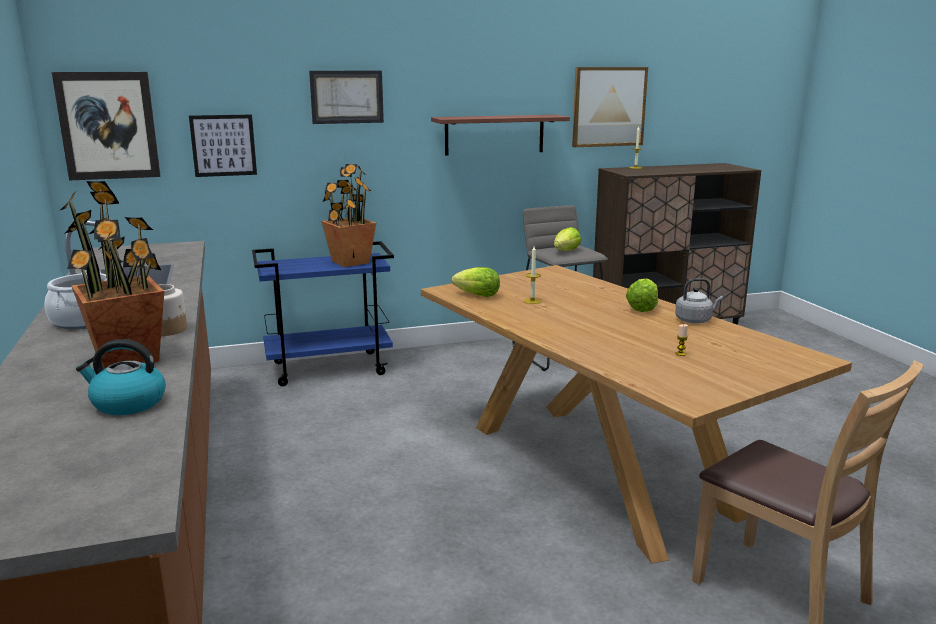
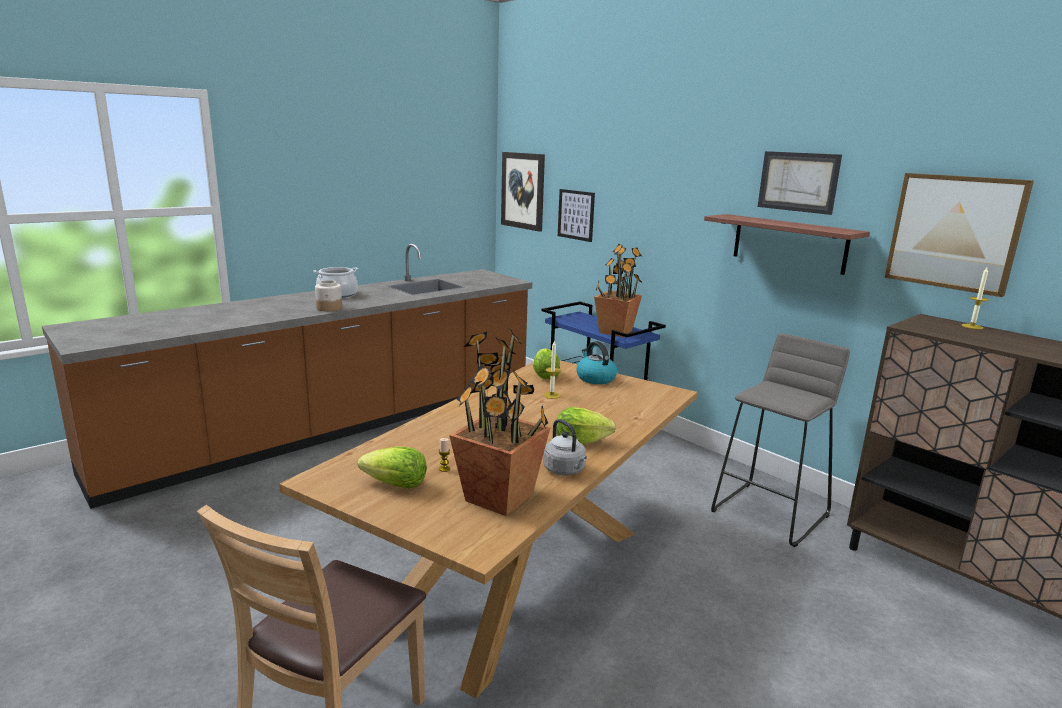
camera: 65 degrees right, 0 degrees up
(127, 403) = (211, 322): kettle -> kettle (595, 378)
(128, 359) = (277, 311): potted plant -> potted plant (499, 498)
(347, 97) = (659, 185): picture -> picture (798, 182)
(566, 251) = (783, 394): lettuce -> lettuce (396, 485)

